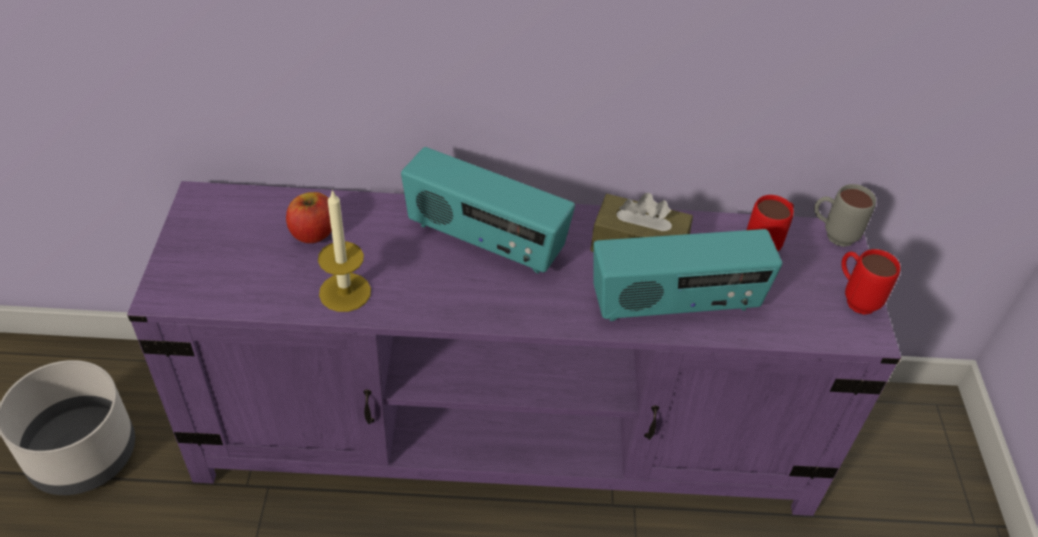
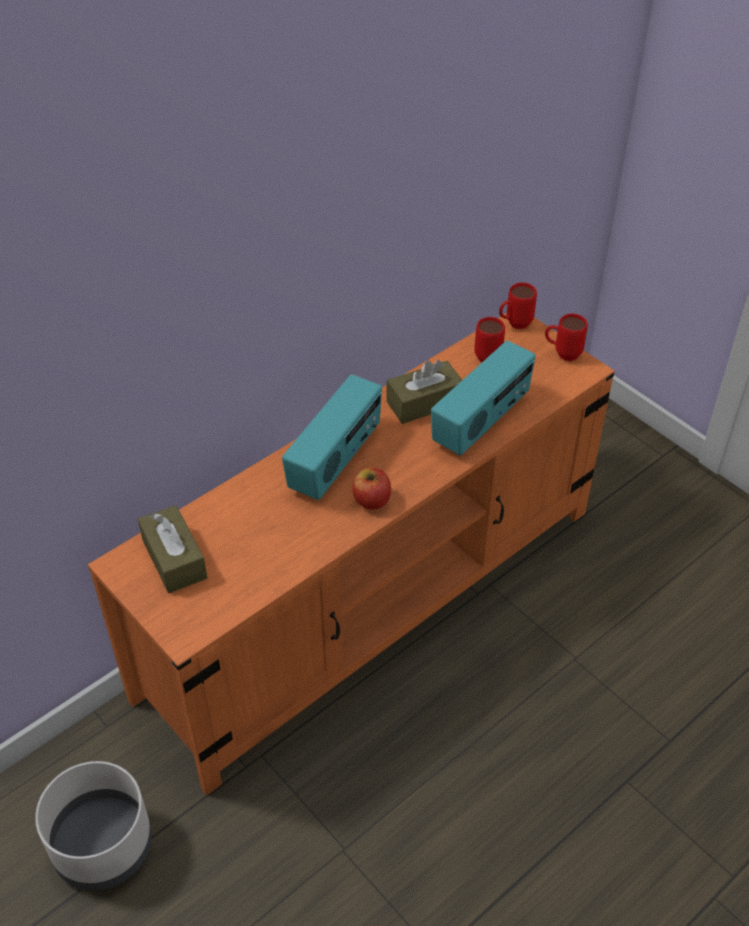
camera: 40 degrees left, 0 degrees up
(244, 225) = (174, 559): none -> brown tissue box
(313, 233) = (226, 531): apple -> apple (371, 500)
(345, 292) = (295, 550): candle -> none
(484, 241) = (336, 461): radio -> radio turned 45 degrees counterclockwise
(509, 432) = (373, 600): purple tv stand -> orange tv stand
(832, 235) = (514, 324): grey mug -> red mug

